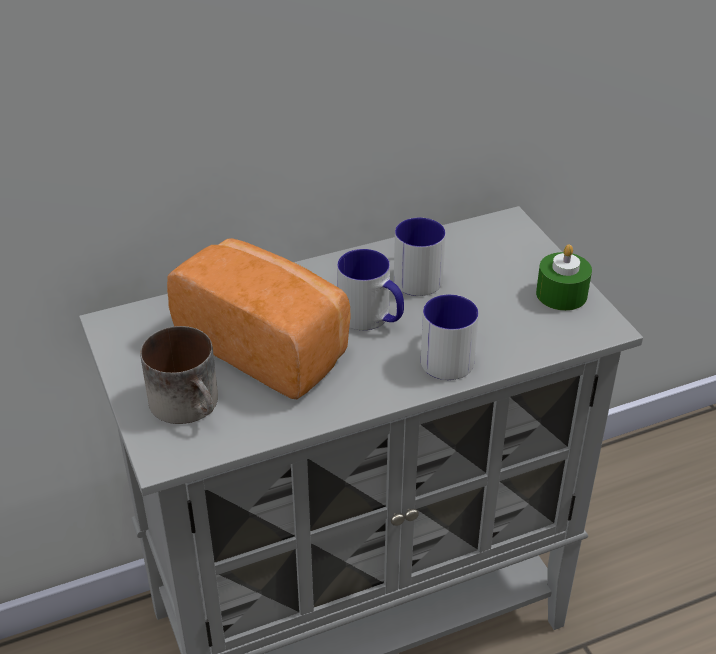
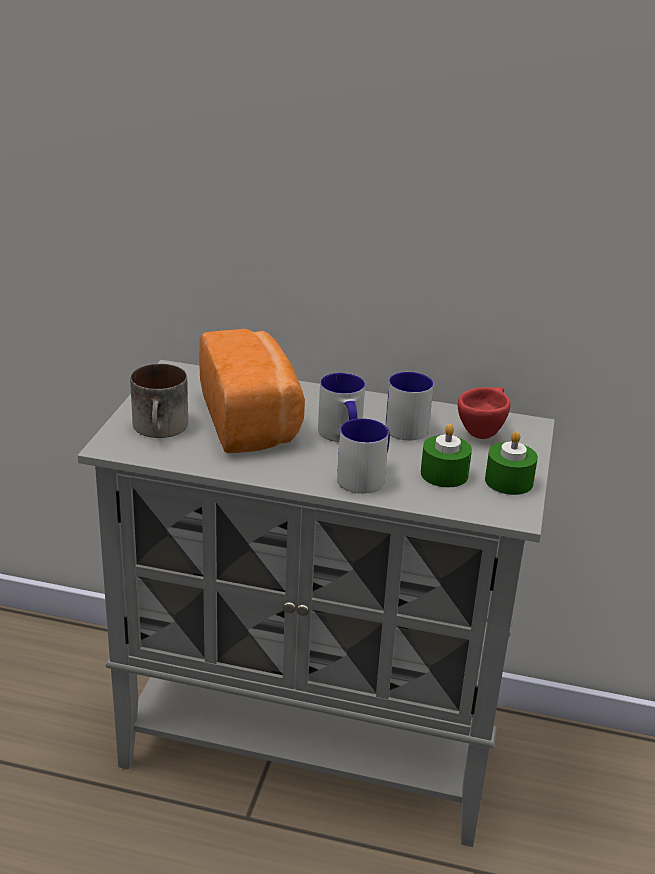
camera: 35 degrees right, 10 degrees down
(481, 249) = (482, 431): none -> red cup
(504, 315) = (444, 474): none -> green candle

